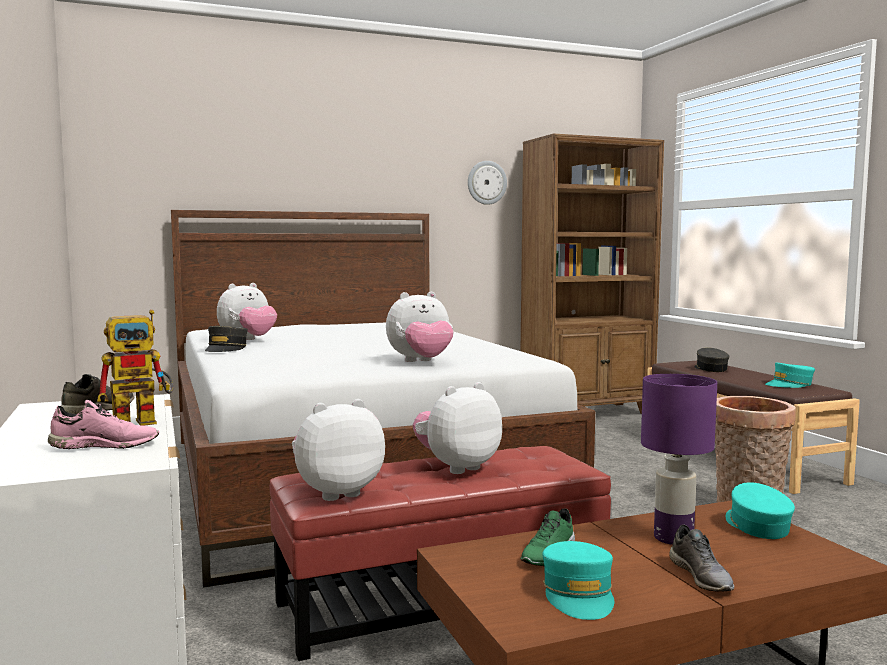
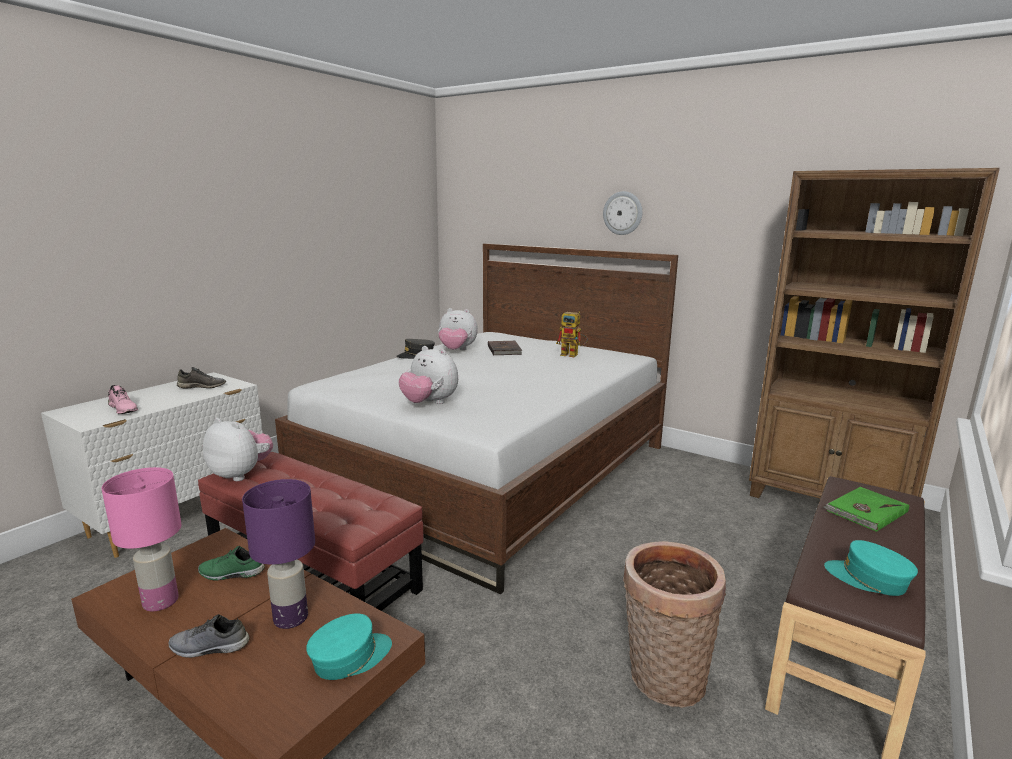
camera: 55 degrees right, 10 degrees up
(144, 421) = (181, 400): toy robot -> toy robot (573, 355)
(292, 333) = (505, 350): none -> brown book
(457, 467) = (319, 490): plush toy -> none
(486, 182) = (755, 223): wall clock -> wall clock (623, 213)
(578, 594) = (161, 602): turquoise cap -> pink table lamp
(702, 576) = (209, 648): grey shoe -> grey shoe turned 45 degrees clockwise
(710, 369) = (865, 511): grey cap -> green book

